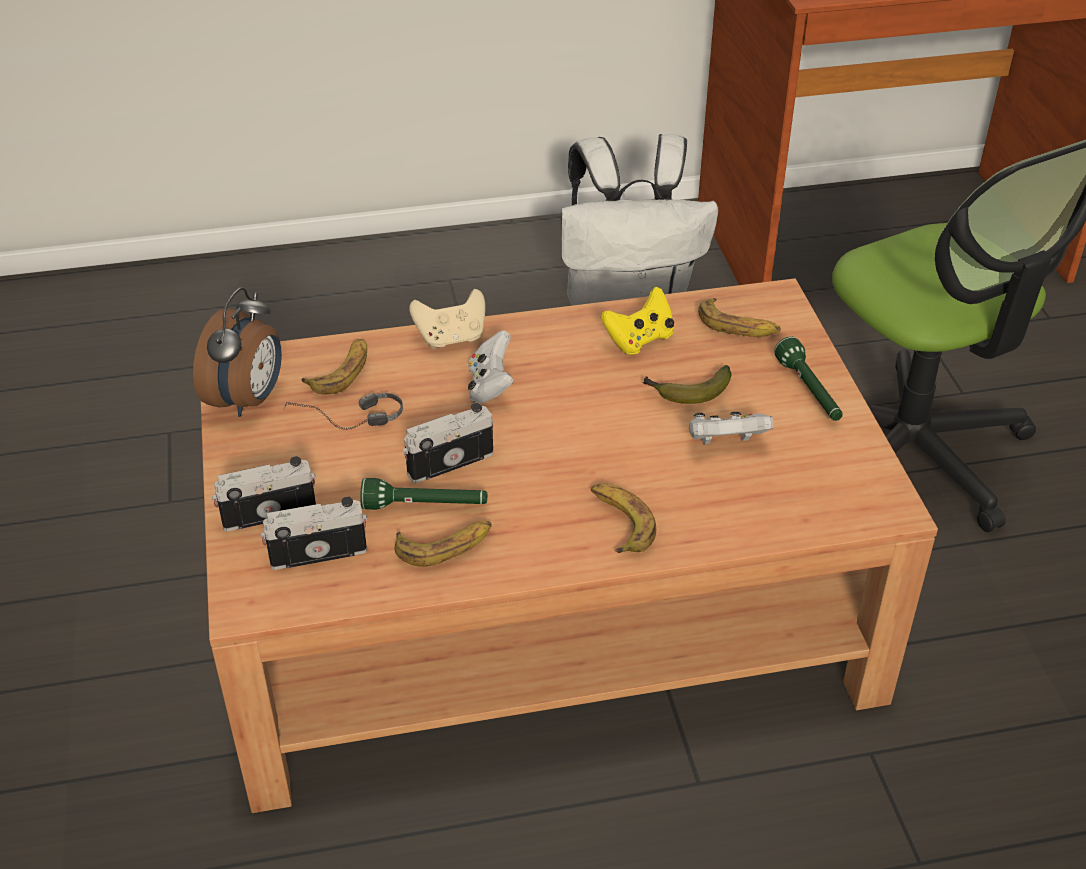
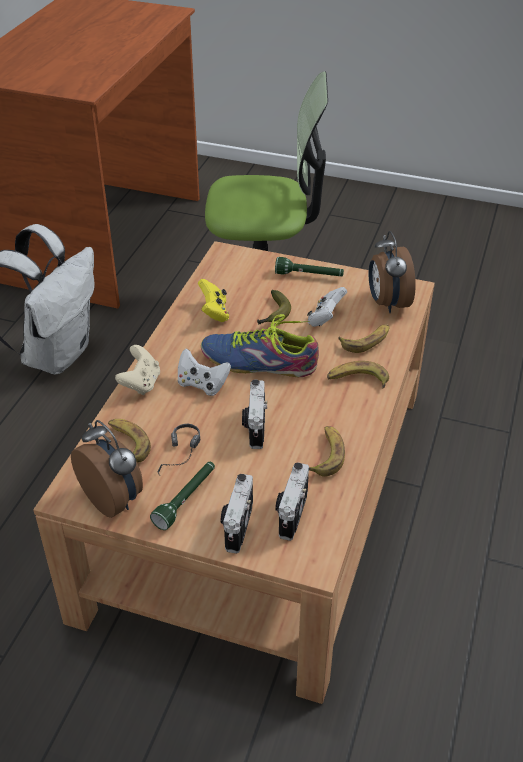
camera: 60 degrees left, 0 degrees up
(425, 506) = (286, 450): green flashlight -> green flashlight (186, 499)
(575, 418) = (259, 362): none -> shoe
(738, 326) = (236, 275): banana -> banana (366, 341)
(827, 493) = (387, 303): none -> alarm clock

